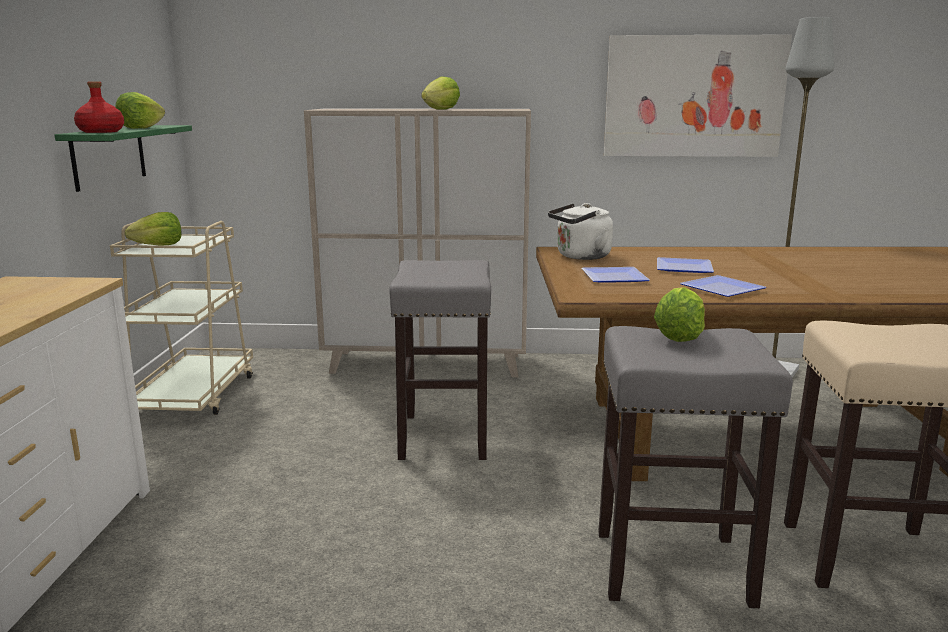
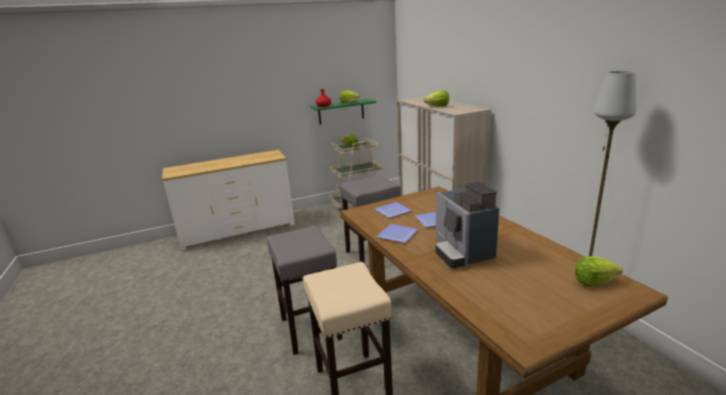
camera: 65 degrees right, 5 degrees up
(580, 256) = (428, 197): white kettle -> none
(679, 335) = (311, 238): lettuce -> lettuce (594, 282)
(693, 96) = (572, 116): picture -> none
(810, 275) = (462, 252): none -> coffee machine

